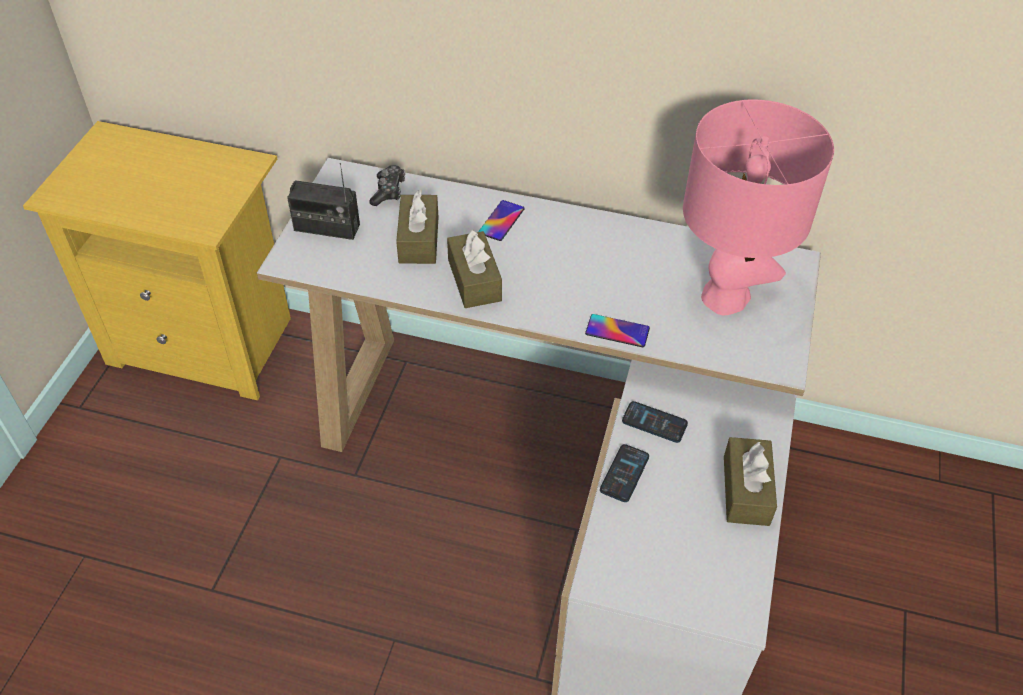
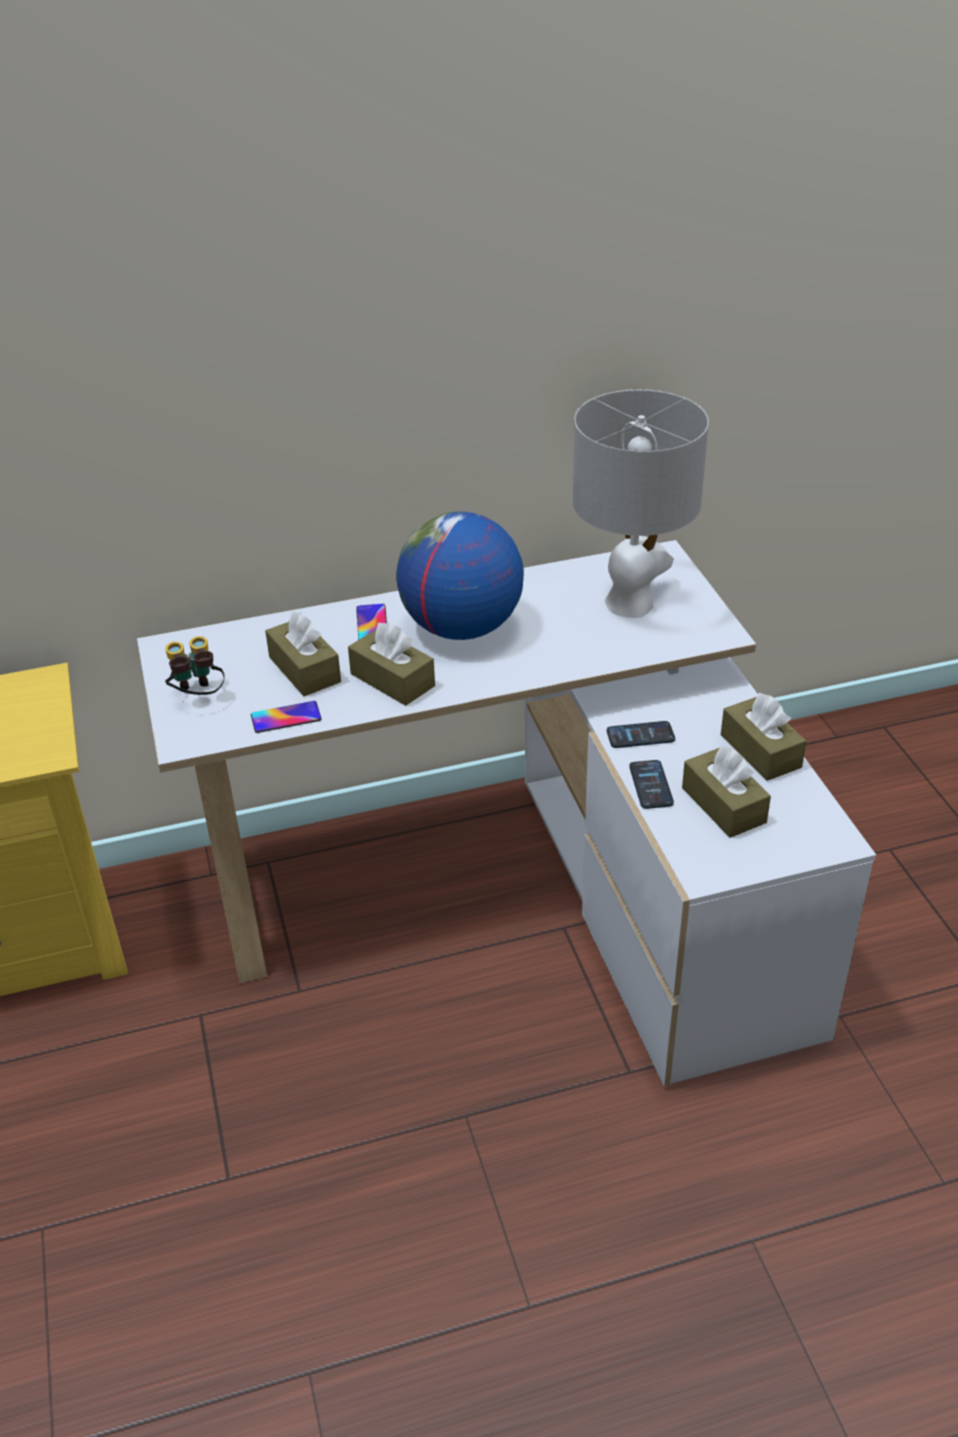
camera: 30 degrees left, 10 degrees down
(326, 228) = (197, 697): radio -> binoculars
(388, 191) = (233, 642): game controller -> none
(566, 257) = (461, 628): none -> globe
(617, 331) = (562, 666): phone -> phone (286, 717)
(670, 525) = (723, 805): none -> brown tissue box
(726, 297) = (631, 603): pink table lamp -> grey table lamp

